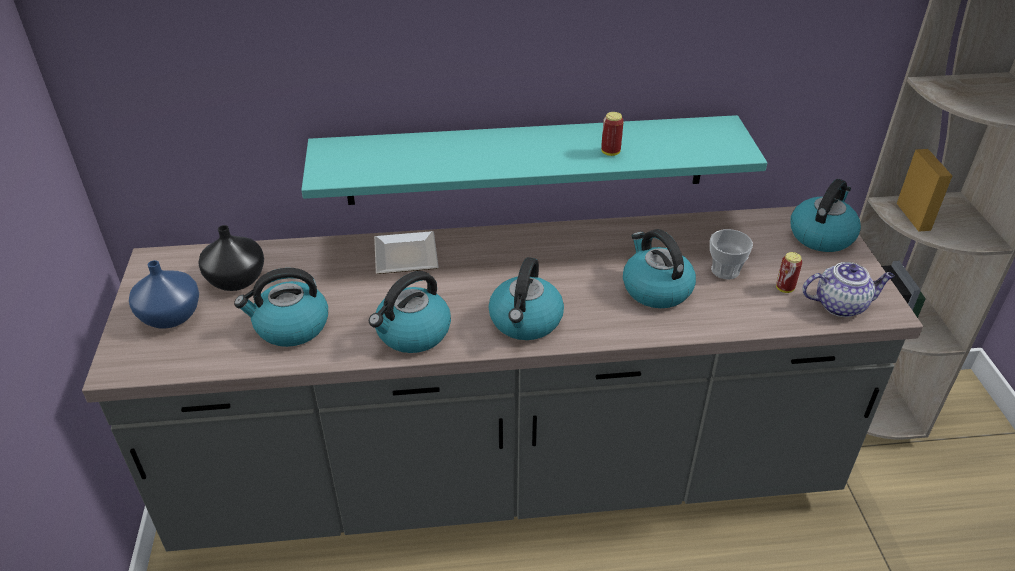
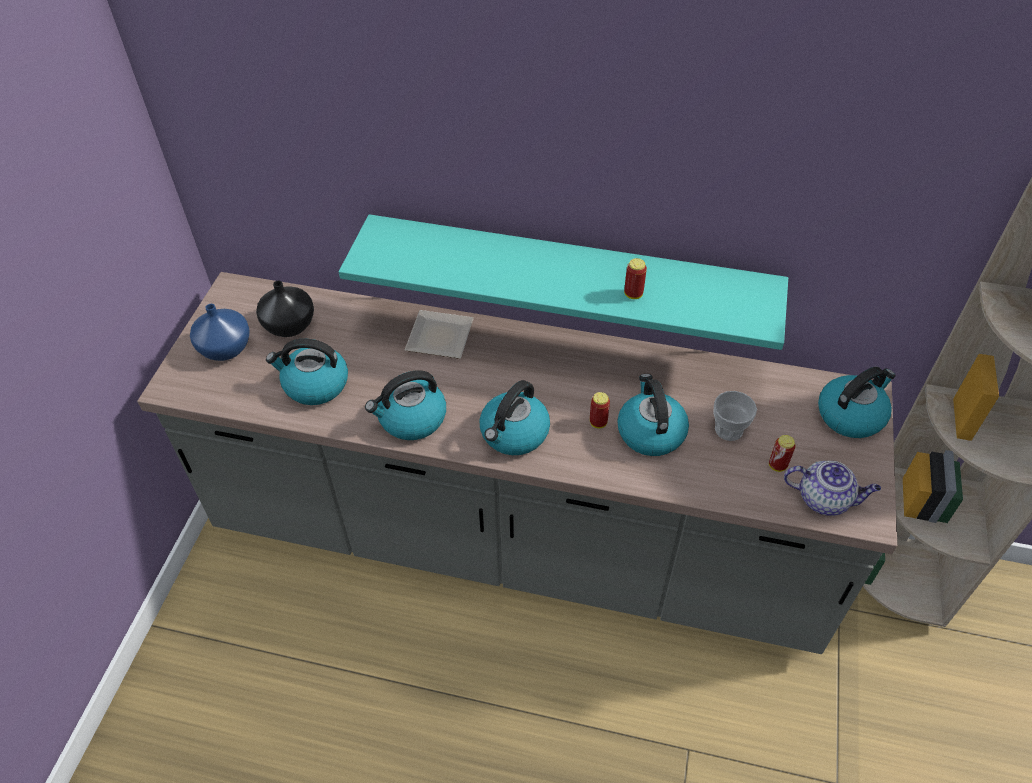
camera: 20 degrees right, 10 degrees up
(602, 292) = (598, 422): none -> can

